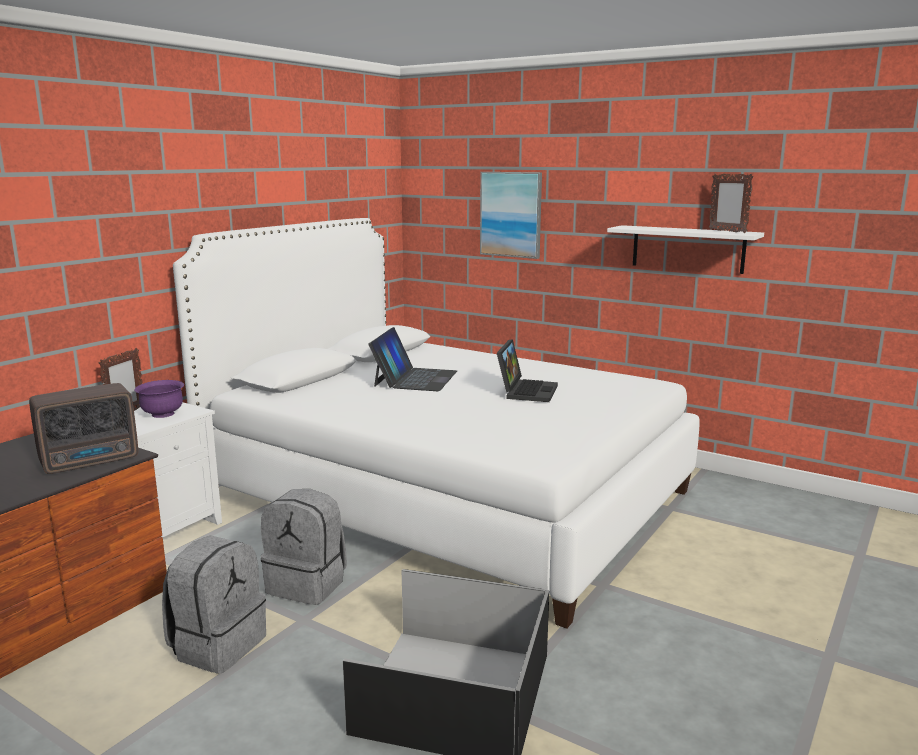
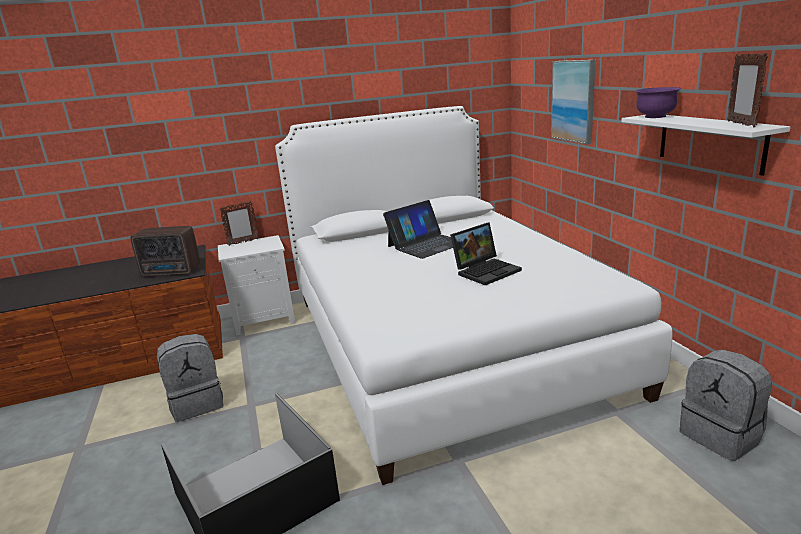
camera: 40 degrees right, 5 degrees up
(162, 414) = (257, 246): purple bowl -> purple bowl (655, 116)
(308, 584) = (282, 381): grey backpack -> grey backpack (721, 436)

